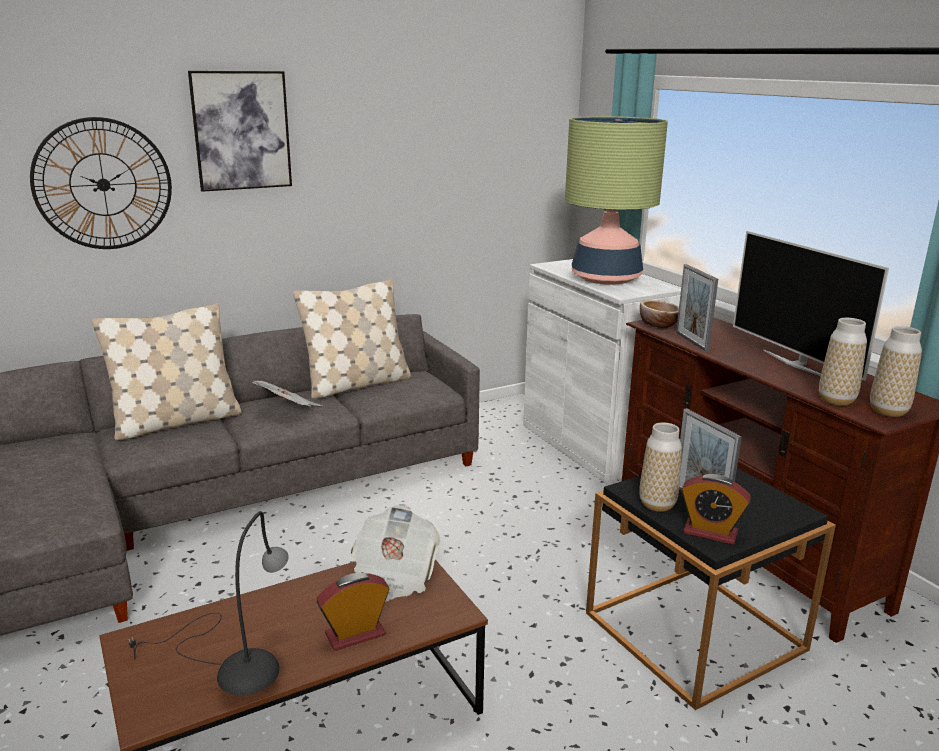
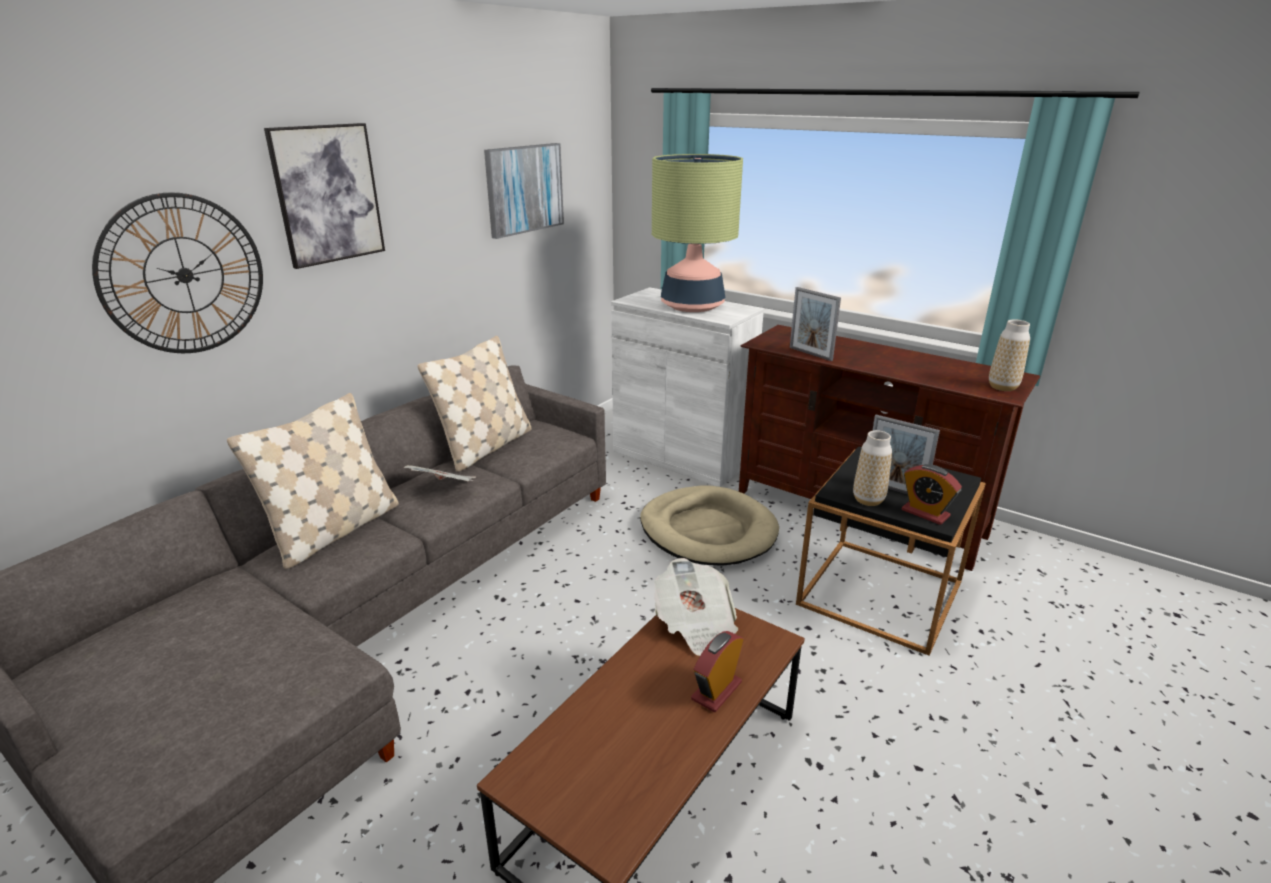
camera: 25 degrees left, 5 degrees up
(236, 667) = (645, 762): grey table lamp -> none
(459, 144) = (524, 189): none -> picture
(554, 519) = (708, 530): none -> beige dog bed
(658, 324) = (767, 342): bowl -> none
(710, 532) = (925, 513): alarm clock -> alarm clock turned 45 degrees clockwise
(796, 364) = (902, 359): television -> none
(836, 400) = (963, 385): vase -> none

